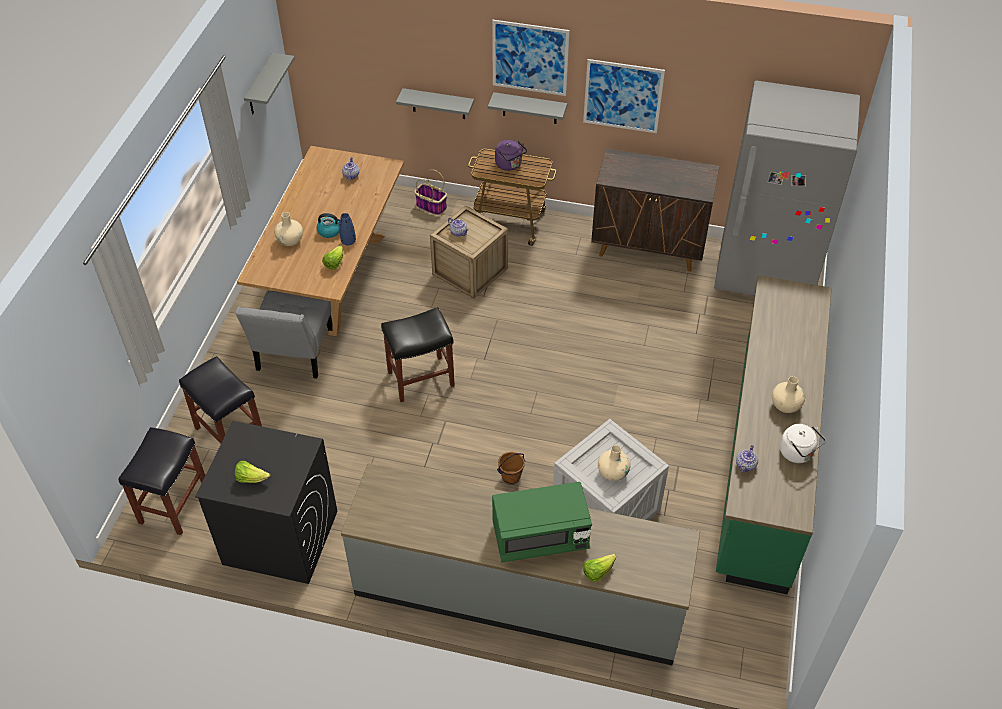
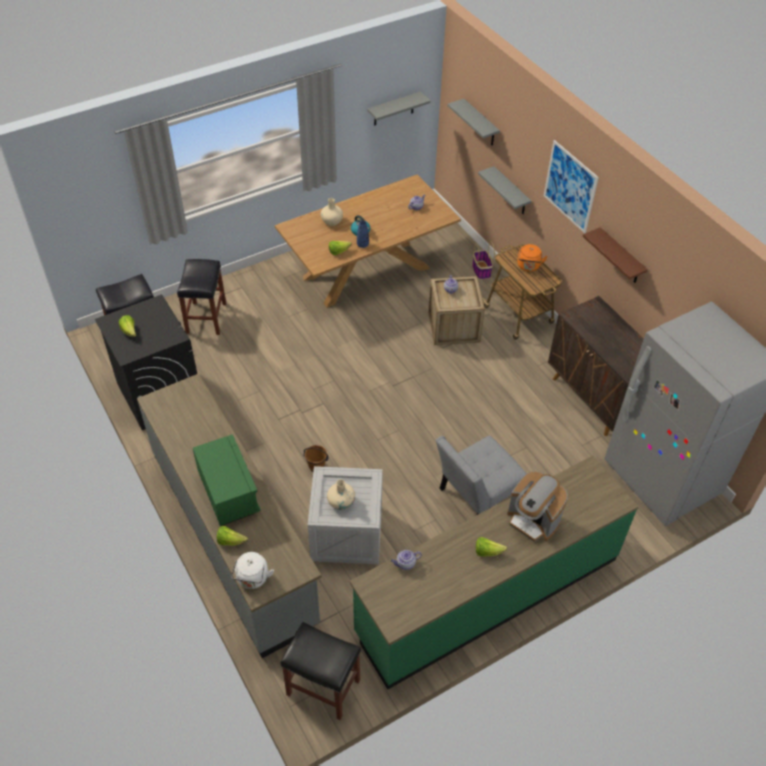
camera: 45 degrees right, 0 degrees up
(293, 354) = (291, 300): grey chair -> grey chair (476, 497)
(420, 379) = (340, 368): black stool -> black stool (322, 687)
(510, 165) = (528, 266): purple kettle -> orange kettle
(529, 108) = (562, 230): grey shelf -> grey shelf (480, 123)
(540, 536) = (228, 492): green microwave -> green microwave turned 150 degrees counterclockwise
(623, 96) = (620, 257): picture -> brown shelf
(783, 356) = (533, 521): none -> coffee machine
(785, 405) = (487, 551): beige vase -> lettuce
(798, 453) = (451, 588): white kettle -> white kettle (252, 579)

